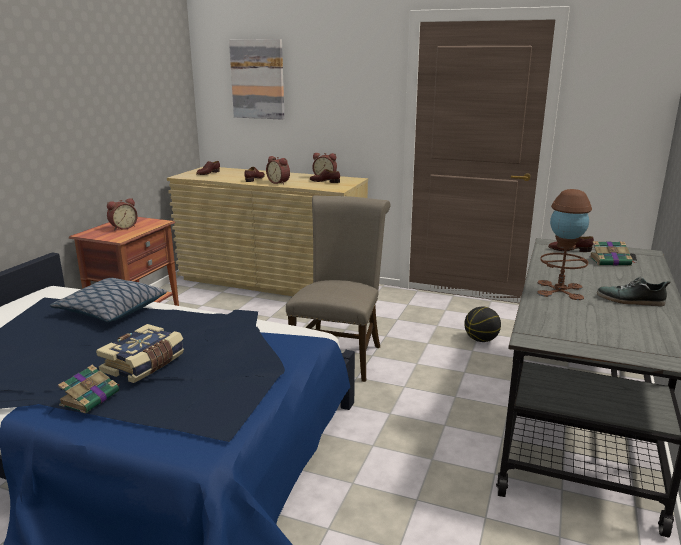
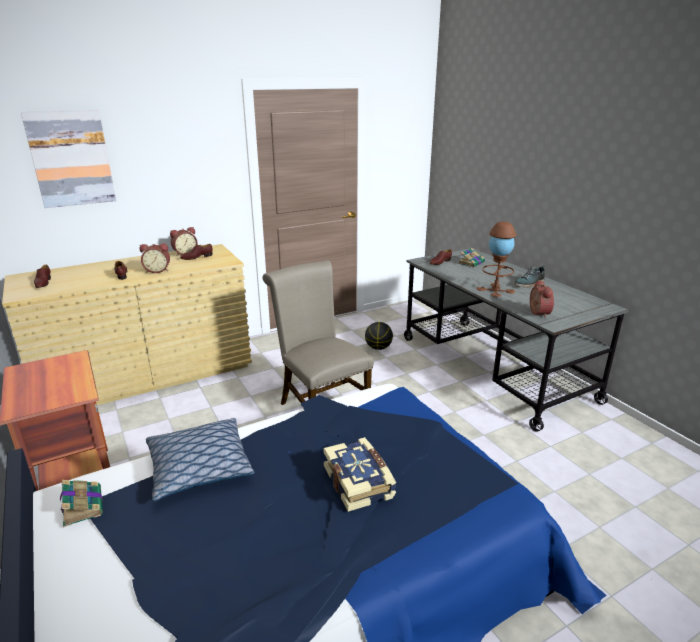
camera: 50 degrees left, 5 degrees up
(91, 398) = (389, 532): book -> book (83, 505)
(123, 227) = (47, 381): alarm clock -> alarm clock (537, 313)

